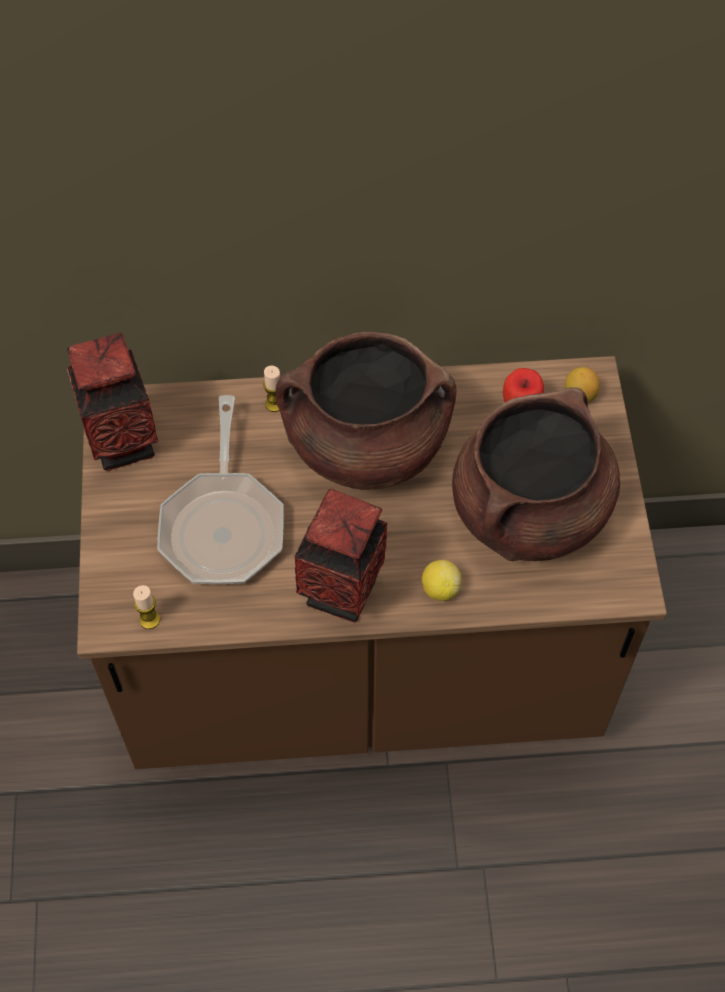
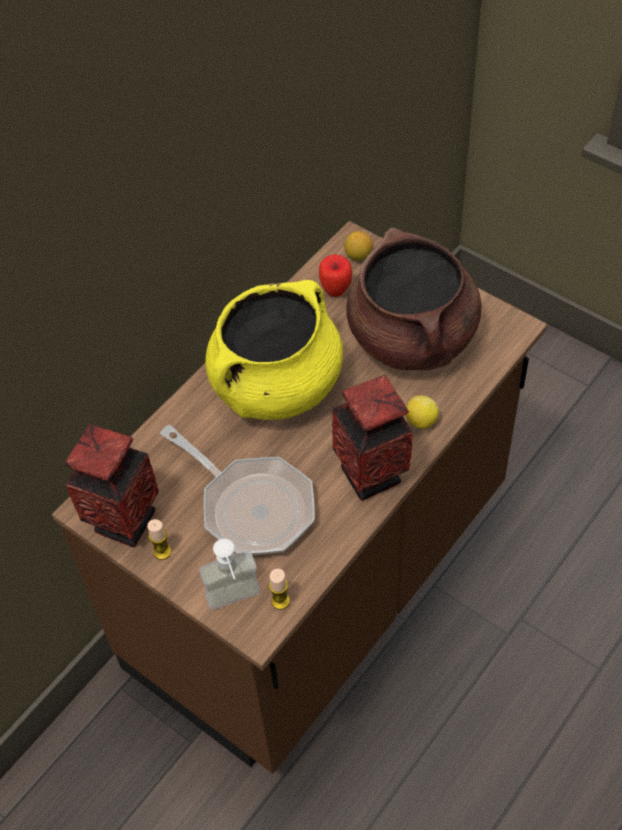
camera: 45 degrees left, 5 degrees down
(118, 588) = (236, 603): none -> soap dispenser
(274, 404) = (190, 413): candle -> candle (162, 552)
(366, 445) = (276, 386): brown cooking pot -> yellow cooking pot

